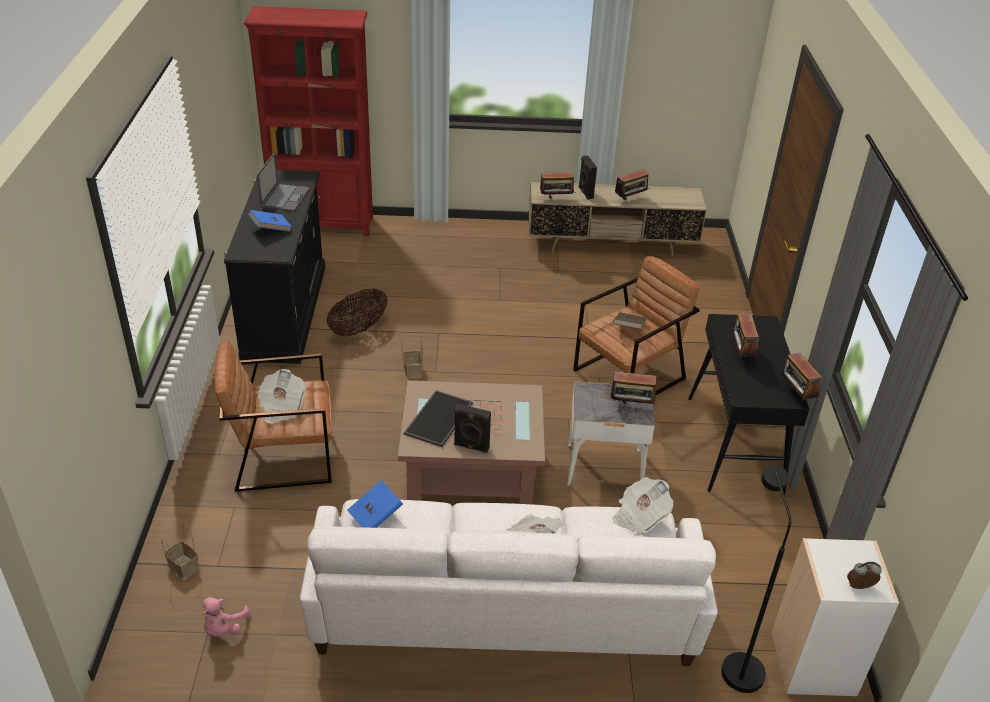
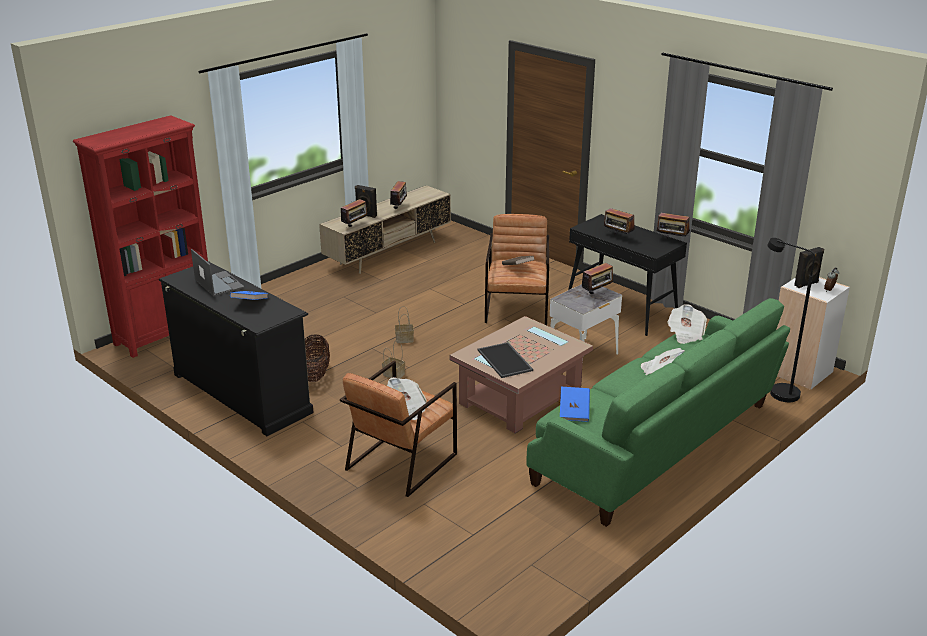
camera: 45 degrees left, 10 degrees down
(182, 566) = (453, 550): basket -> basket (404, 339)
(224, 627) = (535, 556): pink plush toy -> none
(471, 447) = (547, 362): black speaker -> black speaker (807, 284)
(504, 618) = (658, 446): white sofa -> green sofa

